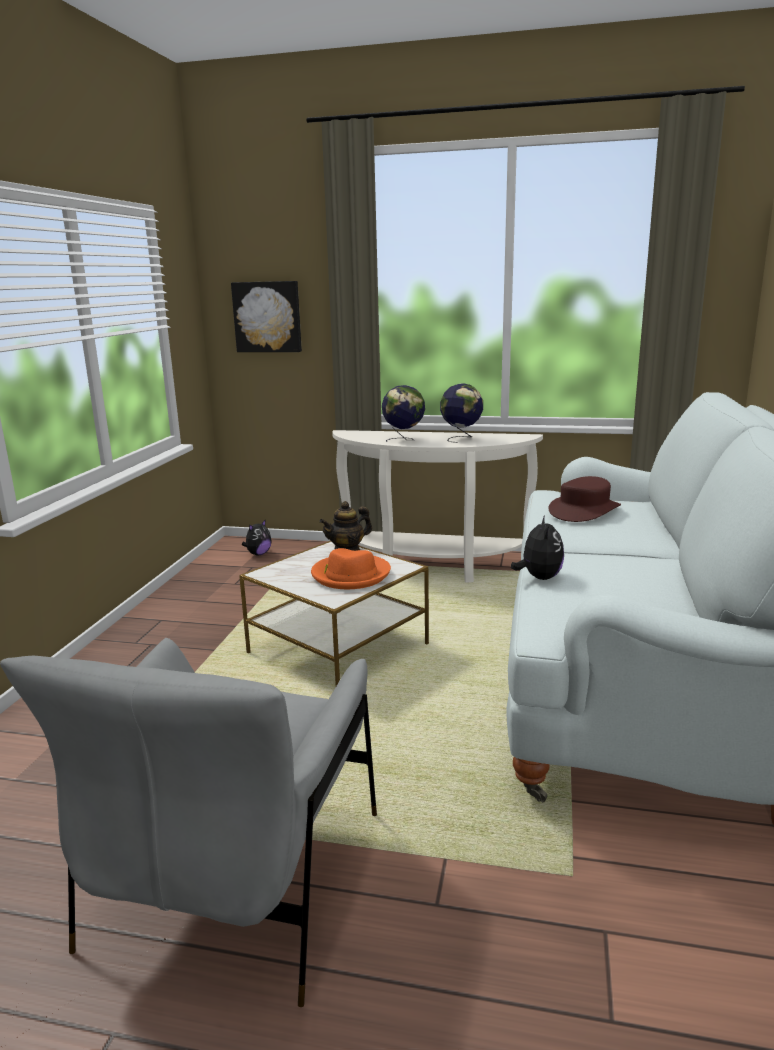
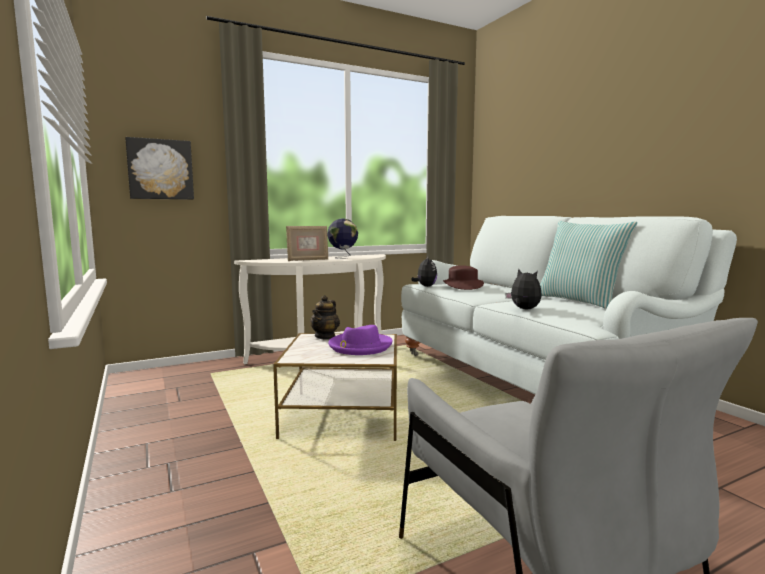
camera: 40 degrees left, 10 degrees down
(258, 554) = (167, 378): plush toy -> plush toy (425, 286)
(350, 575) = (359, 346): orange hat -> purple hat
(404, 440) = (307, 260): globe -> picture frame
(681, 582) = (579, 301): none -> pillow

